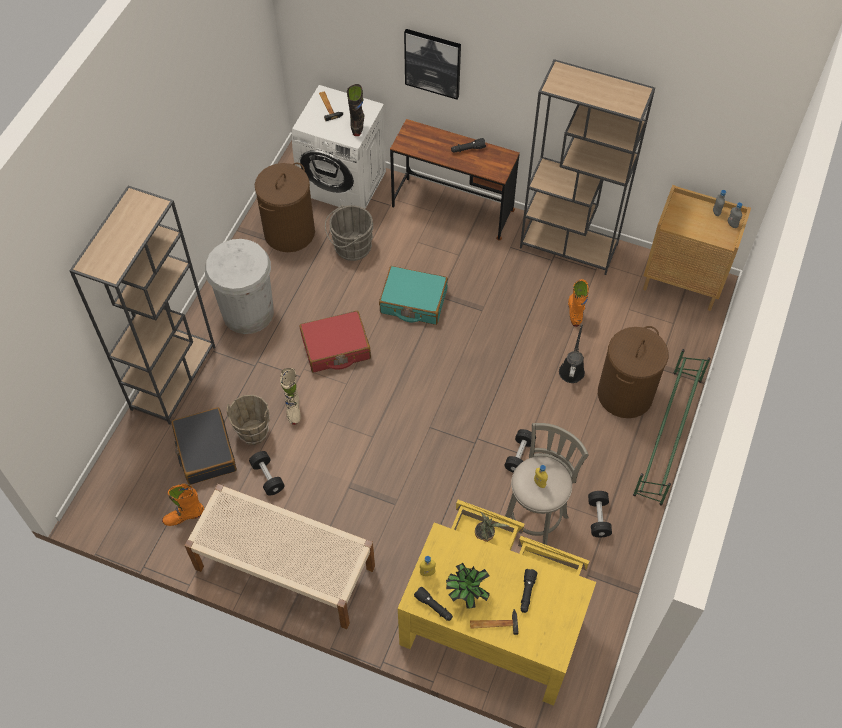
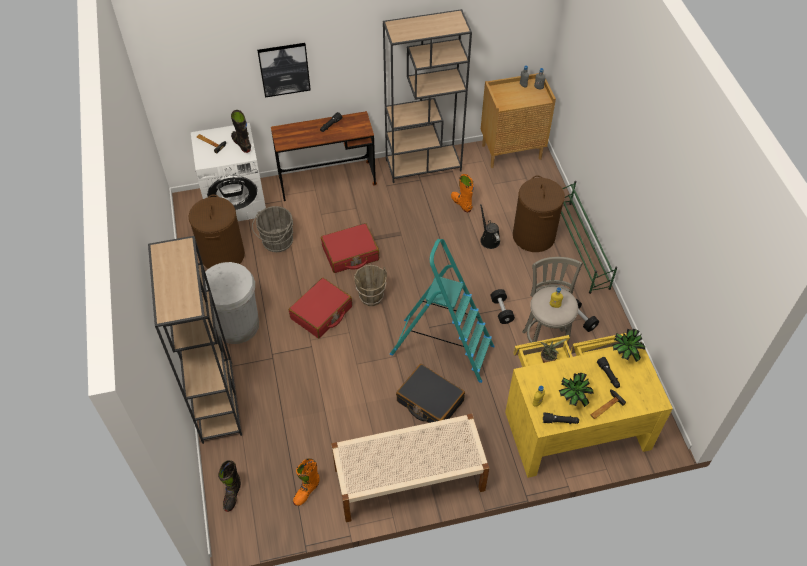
camera: 35 degrees left, 5 degrees down
(119, 476) = (232, 495): none -> black boot
(205, 451) = (284, 437): black suitcase -> black suitcase (429, 401)
(253, 432) = (309, 403): brown bucket -> brown bucket (371, 297)
(267, 477) = (345, 427): black dumbbell -> none
(293, 409) = (325, 370): beige boot -> none
(413, 301) = (350, 254): turquoise suitcase -> red suitcase
(423, 459) = (442, 350): none -> turquoise step ladder
(563, 583) = (624, 355): none -> potted plant

